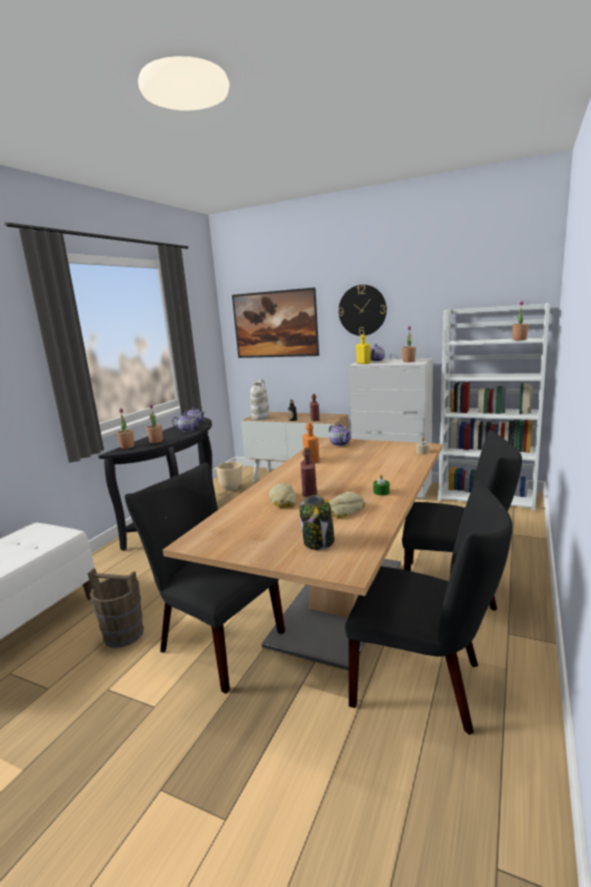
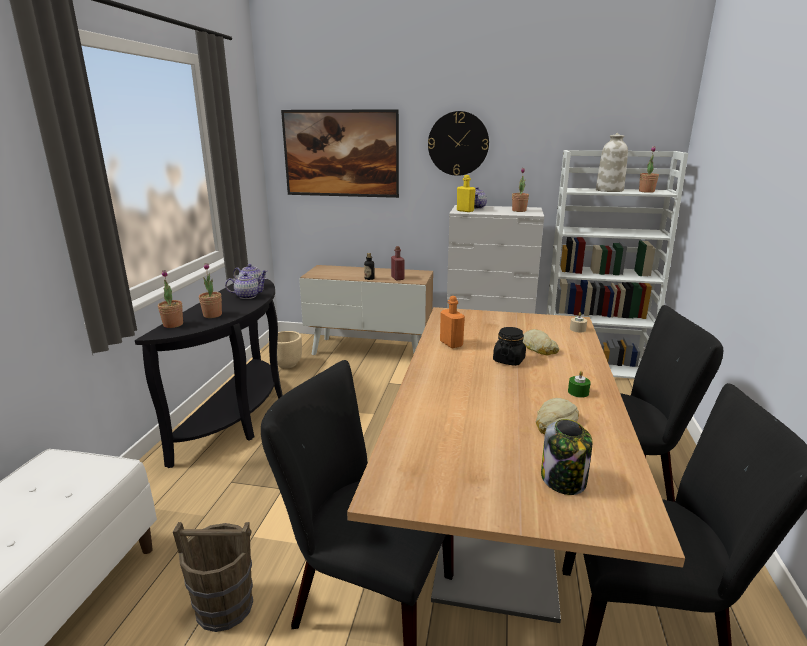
camera: 15 degrees left, 5 degrees up
(260, 417) = (324, 274): white vase -> white vase (609, 190)
(283, 501) = (463, 412): bread -> bread (538, 348)
(309, 492) = (487, 396): red bottle -> none
(340, 444) = (468, 317): teapot -> none
(346, 471) = (508, 360): none -> black jar

